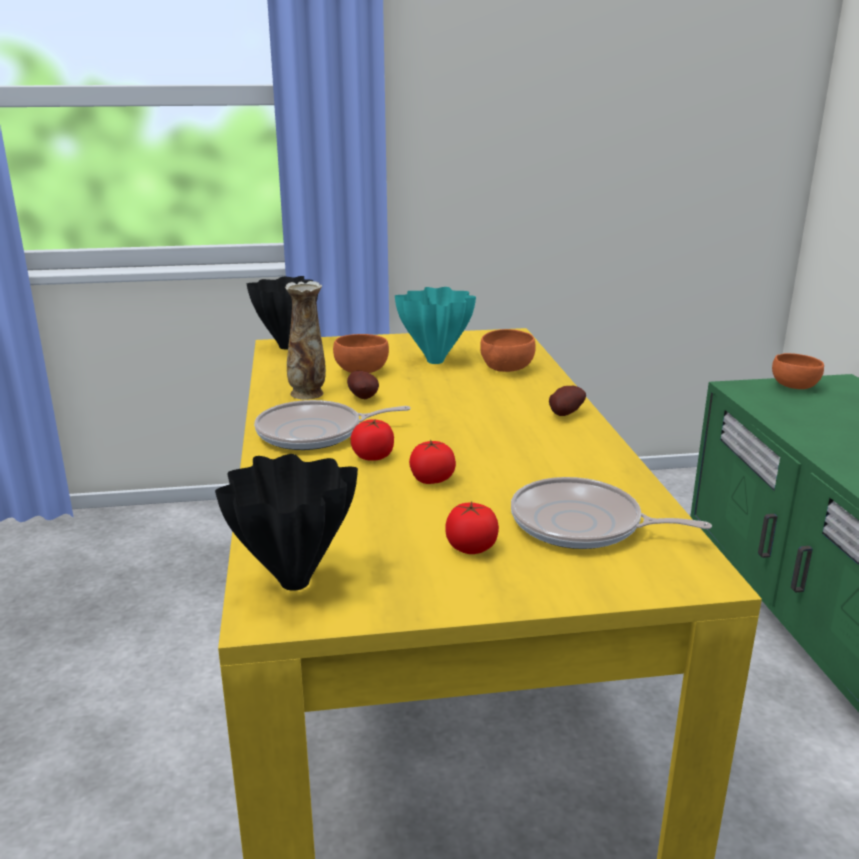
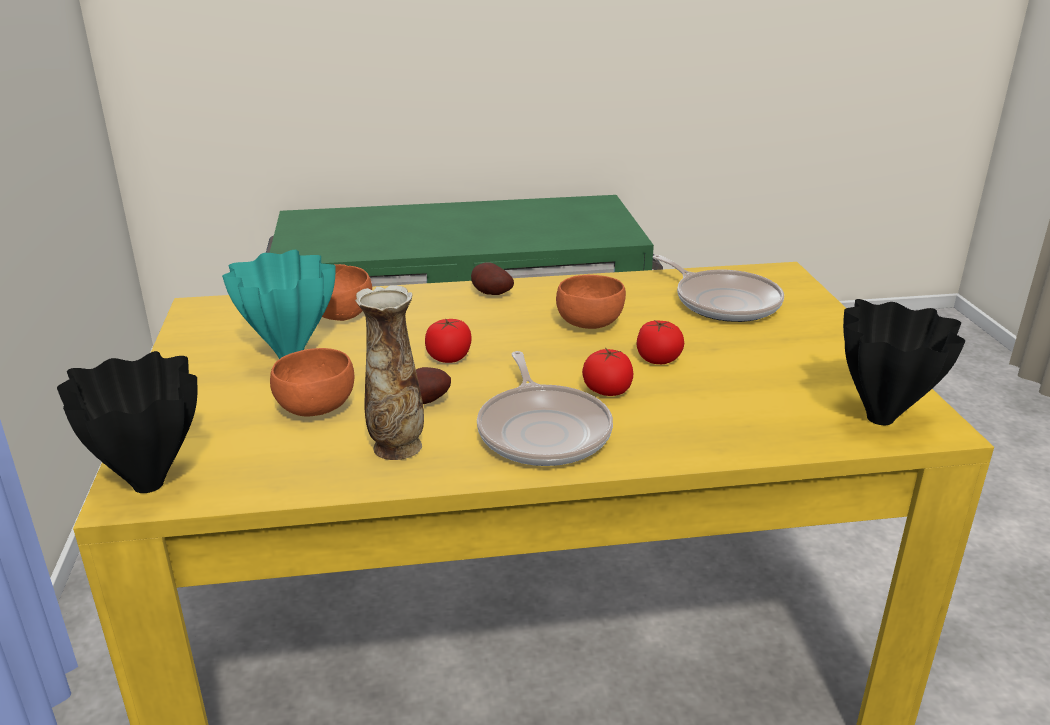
camera: 90 degrees left, 5 degrees up
(471, 547) = (780, 344): tomato -> tomato (449, 357)
(582, 525) = (723, 302): frying pan -> frying pan turned 60 degrees counterclockwise
(794, 387) = (302, 235): orange bowl -> orange bowl (589, 324)

